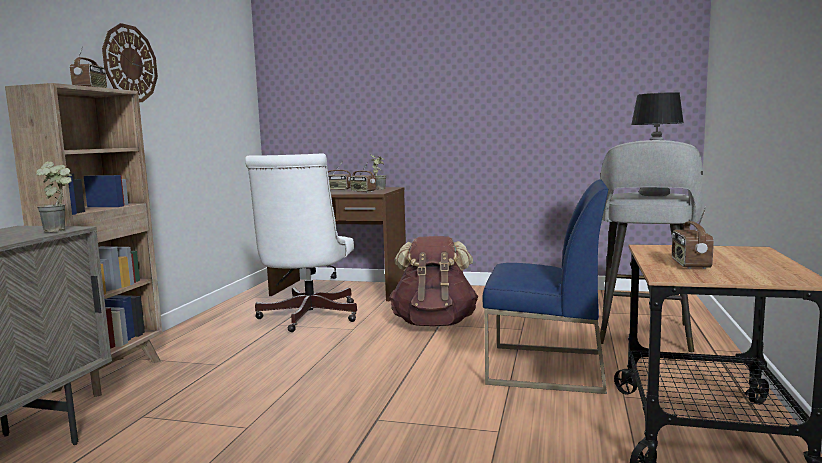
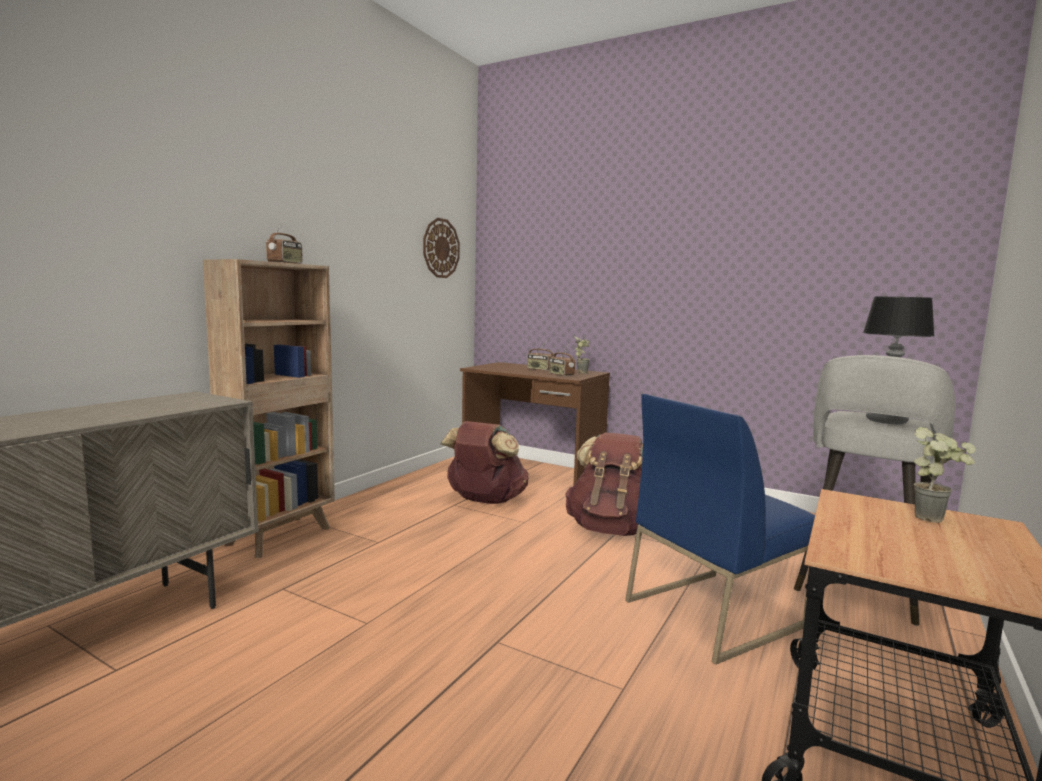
camera: 15 degrees right, 0 degrees up
(61, 230) = (217, 404): potted plant -> potted plant (934, 518)
(130, 63) = (336, 237): wall clock -> wall clock (441, 248)
(306, 318) = (485, 501): white office chair -> brown backpack
(545, 368) = (713, 612): blue chair -> blue chair turned 120 degrees clockwise
(689, 264) = (882, 538): radio -> none

